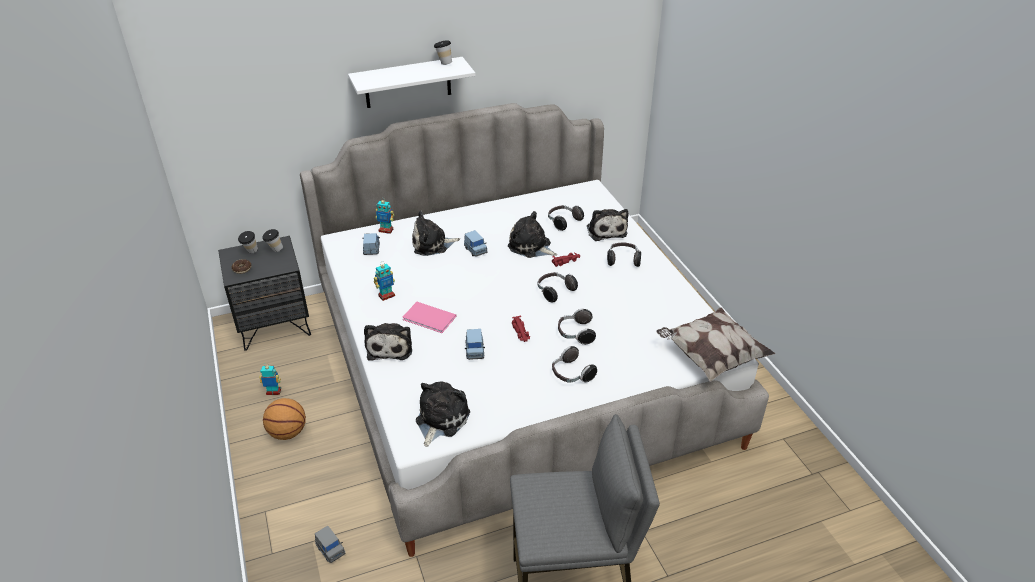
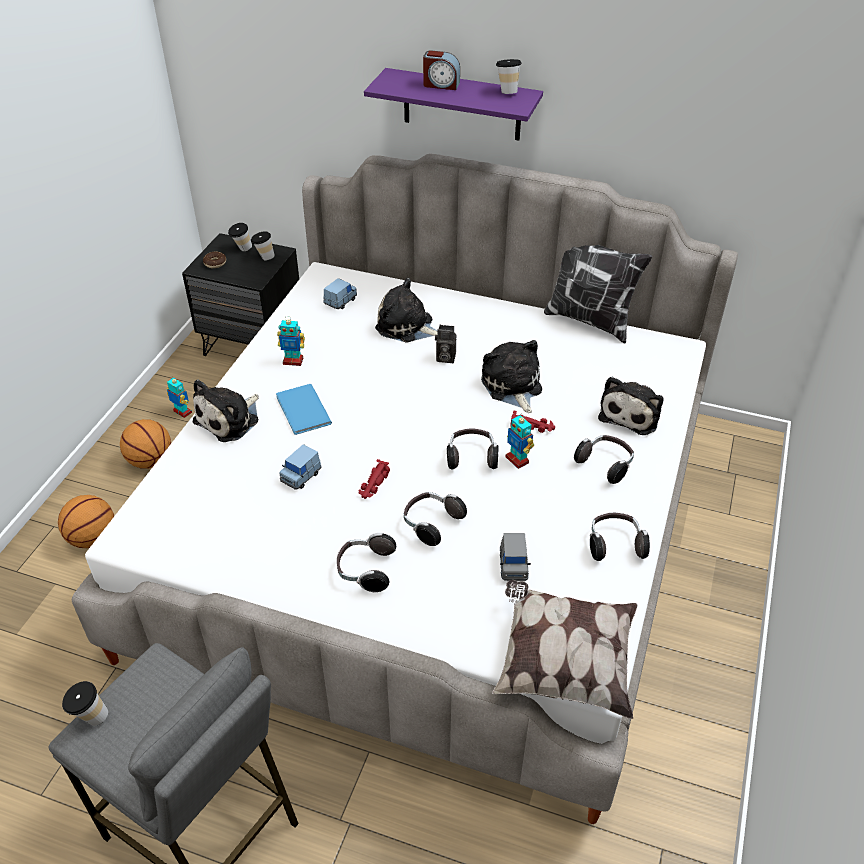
camera: 40 degrees right, 5 degrees up
(305, 500) = (93, 539): none -> basketball
(331, 550) = (59, 604): grey toy car -> grey toy car (513, 566)
(386, 230) = (380, 286): toy robot -> toy robot (517, 460)
(399, 72) = (441, 84): none -> alarm clock
(408, 83) = (462, 105): white shelf -> purple shelf
(429, 319) = (302, 411): pink book -> blue book
(440, 419) = (177, 531): plush toy -> none
(475, 250) = (444, 358): blue toy car -> camera
(528, 195) = (588, 320): none -> pillow
(530, 530) = (90, 718): none -> cup
(563, 222) = (589, 375): headphones -> headphones (615, 544)

